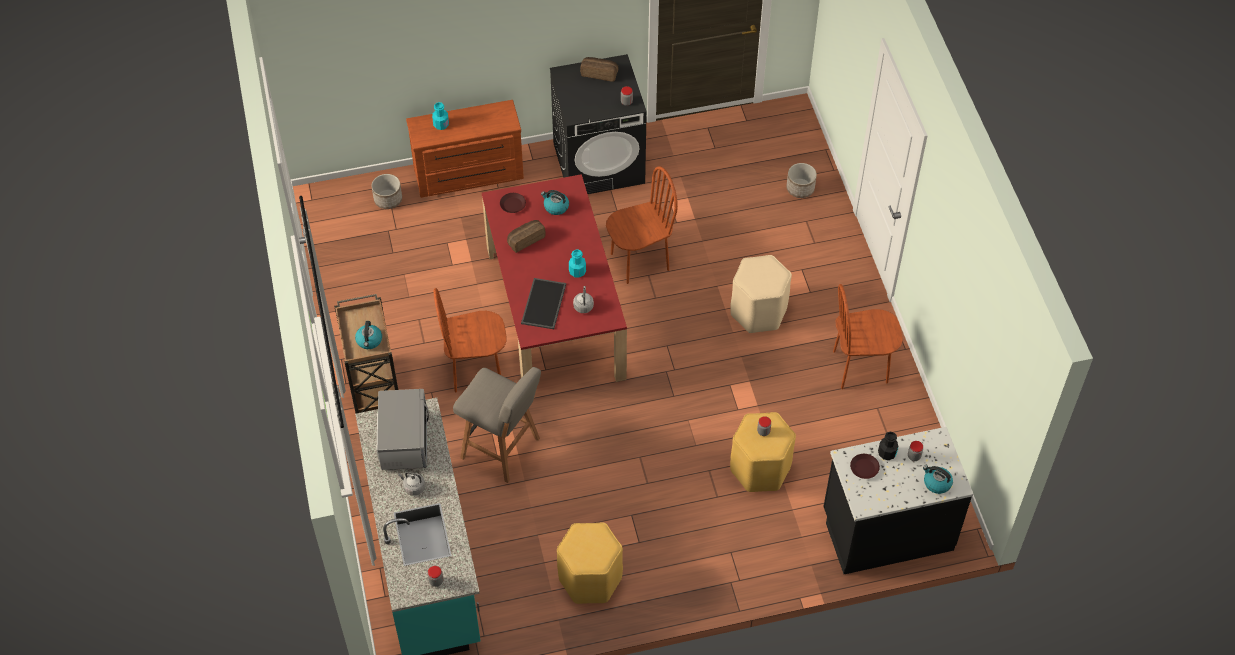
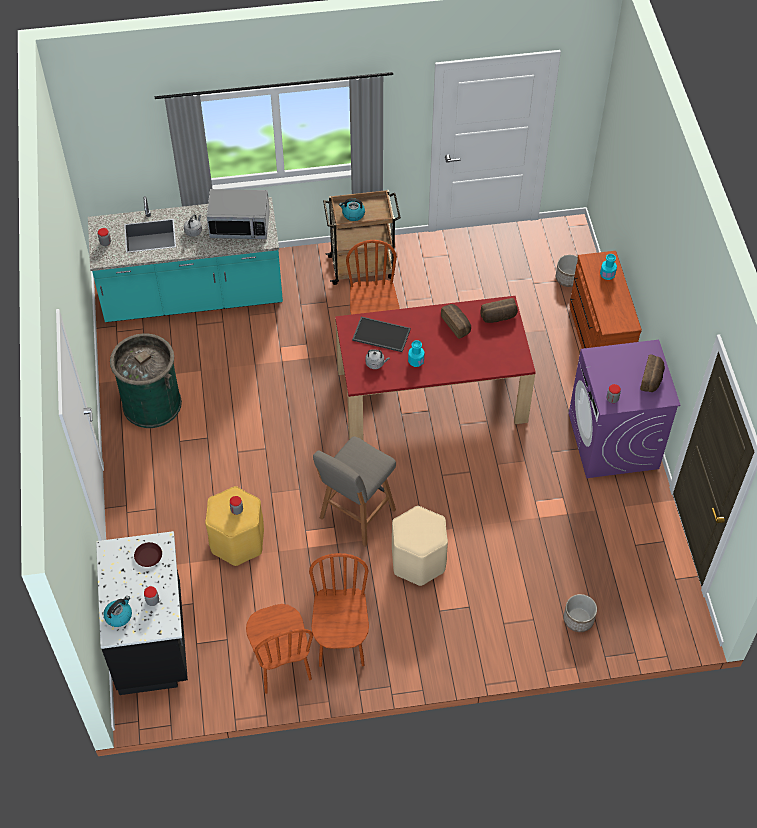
camera: 95 degrees right, 0 degrees up
(502, 449) = (288, 350): grey stool -> grey stool (356, 516)
(512, 205) = (498, 317): brown plate -> bread
(555, 207) = (495, 349): kettle -> none
(589, 578) = (152, 404): yellow stool -> green trash can
(599, 163) = (613, 441): black washing machine -> purple washing machine
(639, 261) = (487, 466): brown chair -> brown chair (281, 665)
(887, 453) = (160, 578): black bottle -> none

